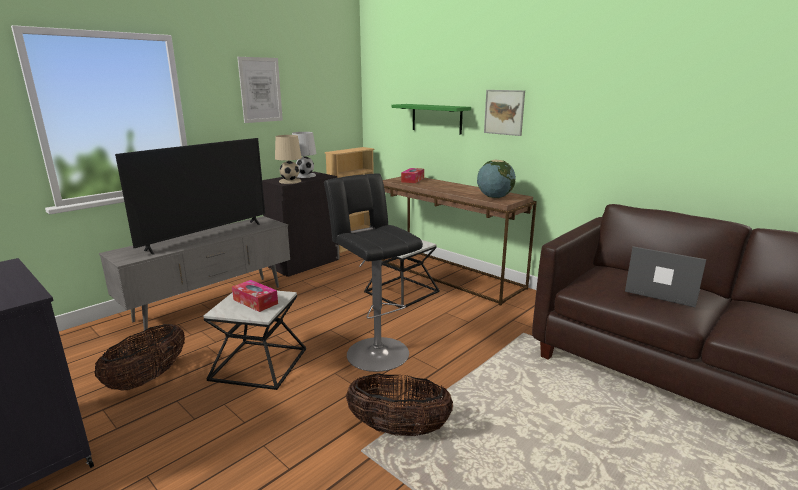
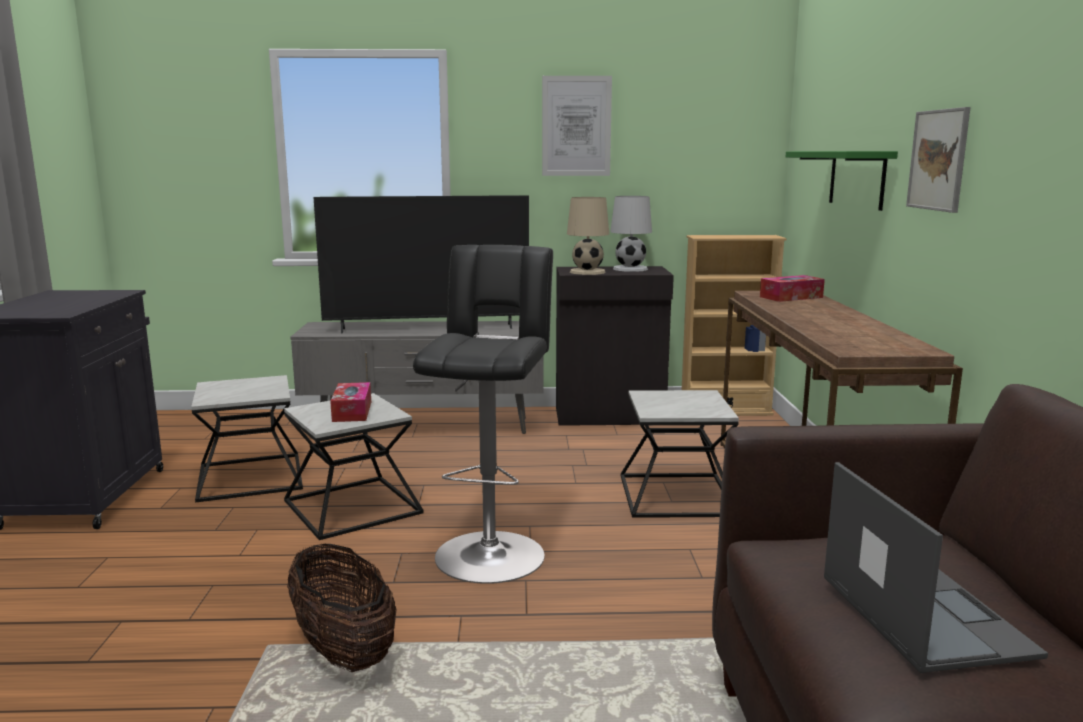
camera: 45 degrees right, 5 degrees down
(148, 378) = (251, 477): basket -> side table
(494, 197) = (857, 341): globe -> none

